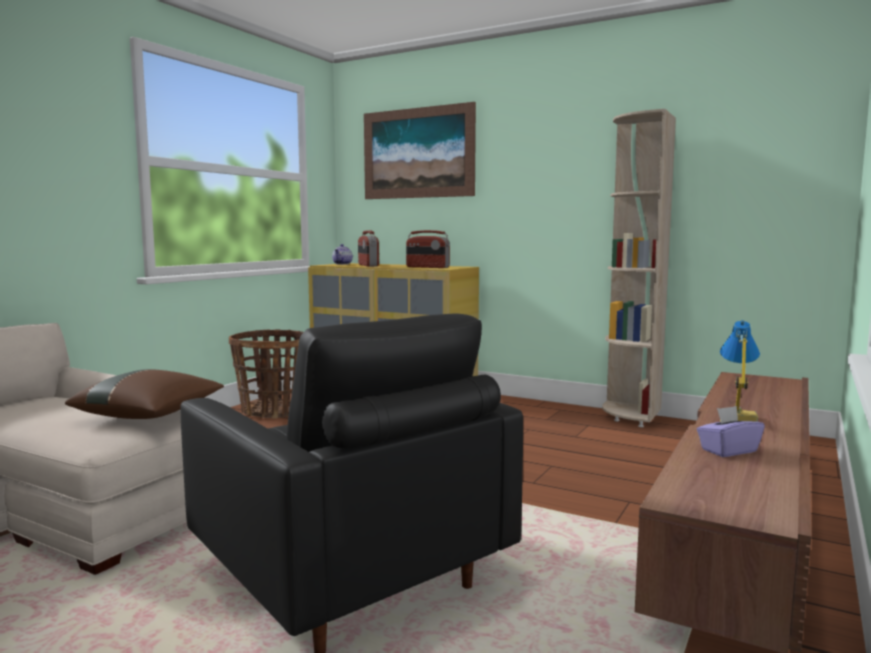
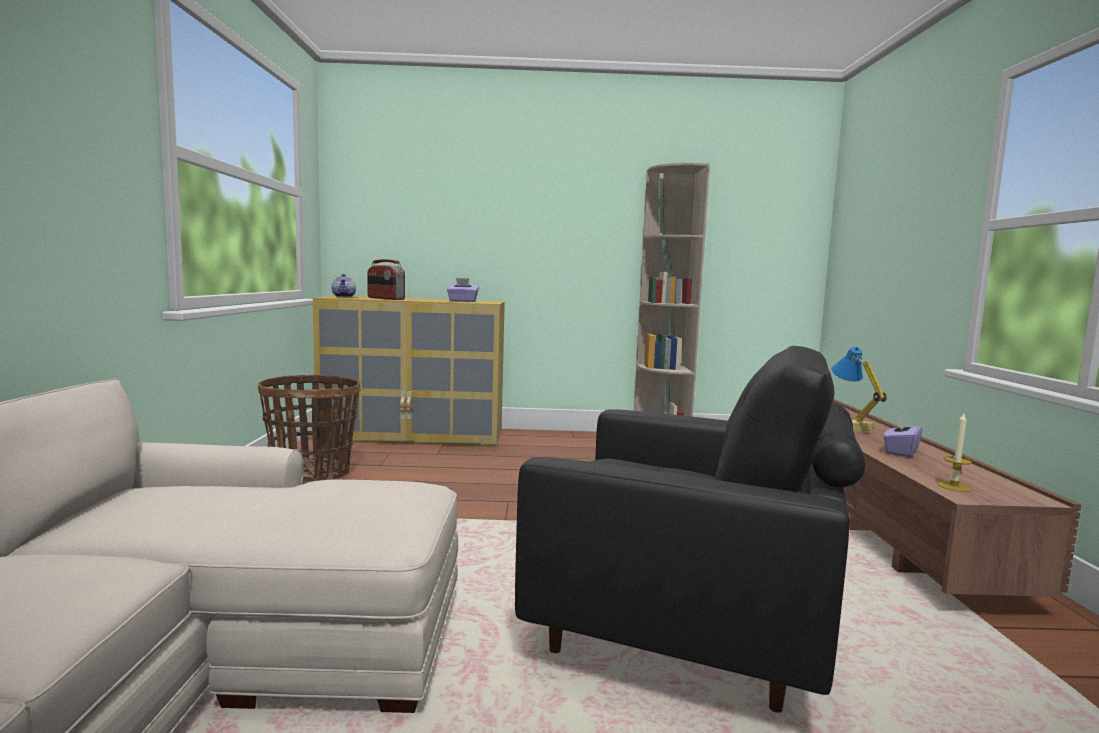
camera: 30 degrees left, 0 degrees up
(150, 415) = (377, 491): brown pillow -> none
(418, 153) = (432, 178): picture -> none
(427, 267) = (462, 301): radio -> purple tissue box
(689, 492) = (954, 487): none -> candle

